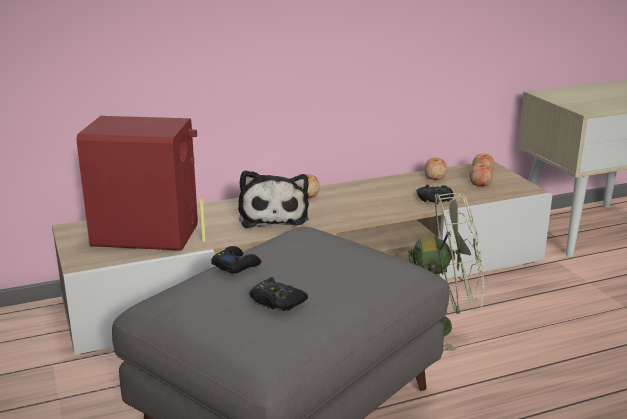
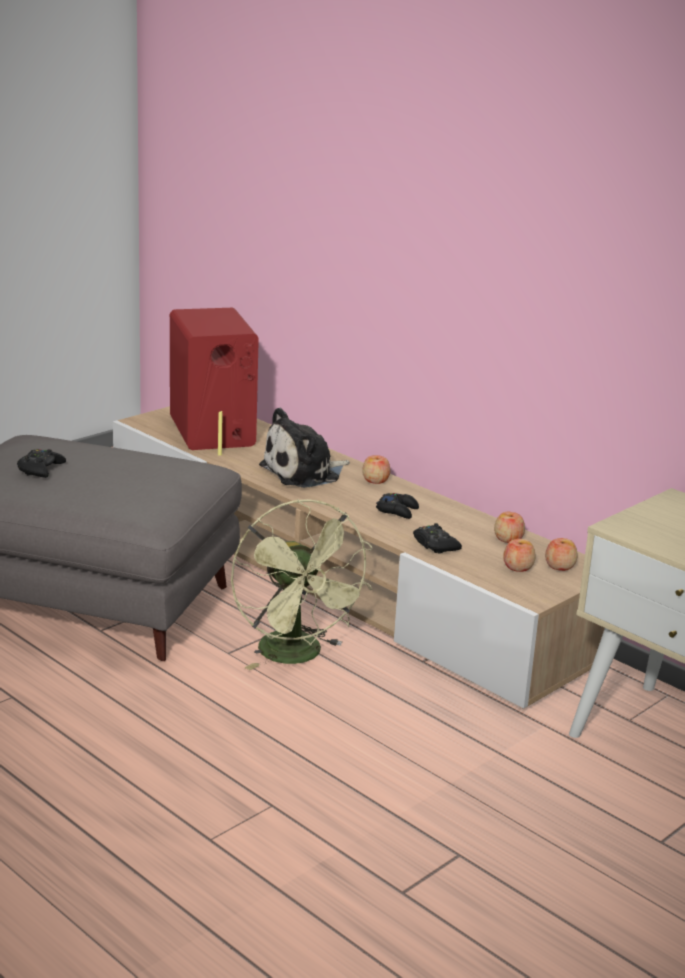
camera: 65 degrees right, 0 degrees up
(236, 265) = (99, 447): black game controller -> black game controller (397, 510)

